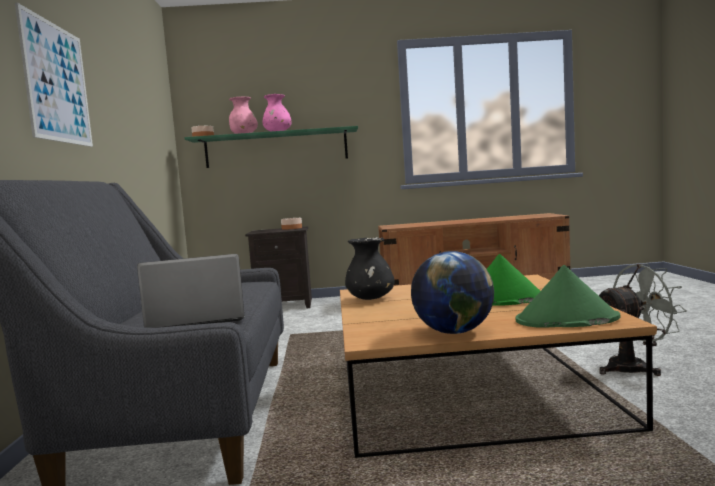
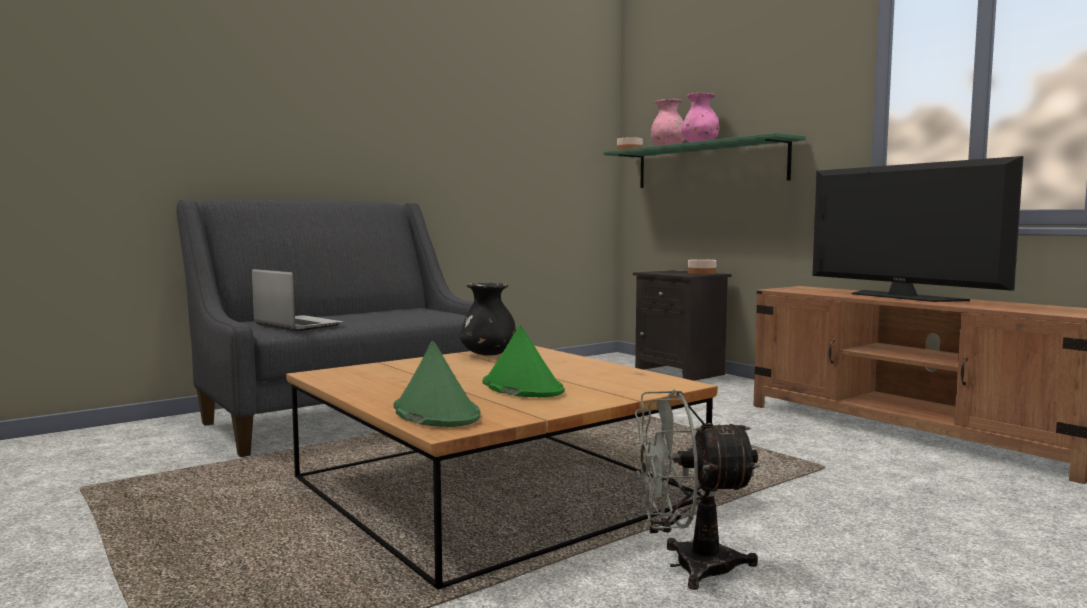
camera: 55 degrees right, 0 degrees up
(57, 83) = (364, 116): picture -> none
(453, 332) = (361, 388): globe -> none
(460, 221) = (902, 297): none -> television
(635, 367) = (688, 566): grey fan -> grey fan turned 135 degrees clockwise

